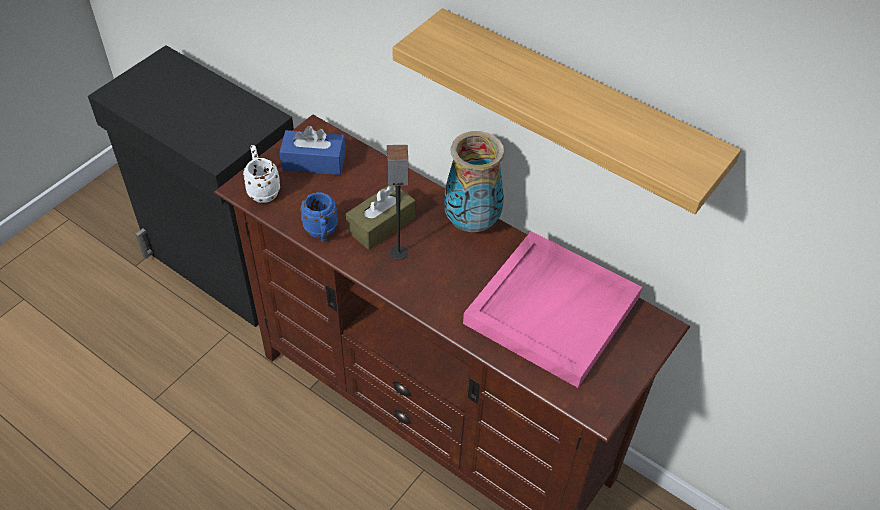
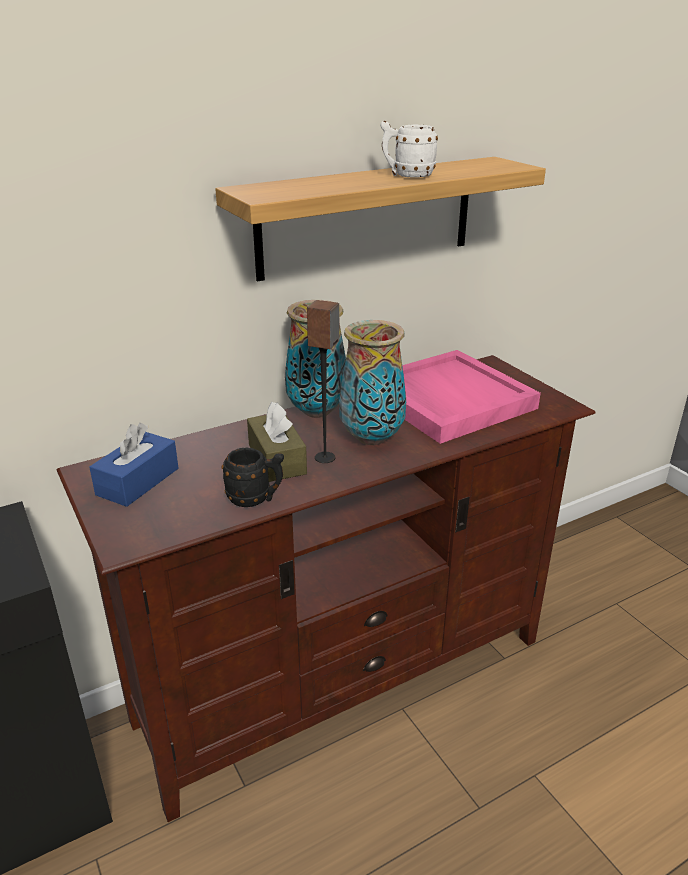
camera: 65 degrees left, 20 degrees down
(262, 189) = (143, 528): white mug -> white mug (407, 175)
(322, 233) = (256, 499): blue mug -> black mug
(445, 273) = (371, 438): none -> vase

